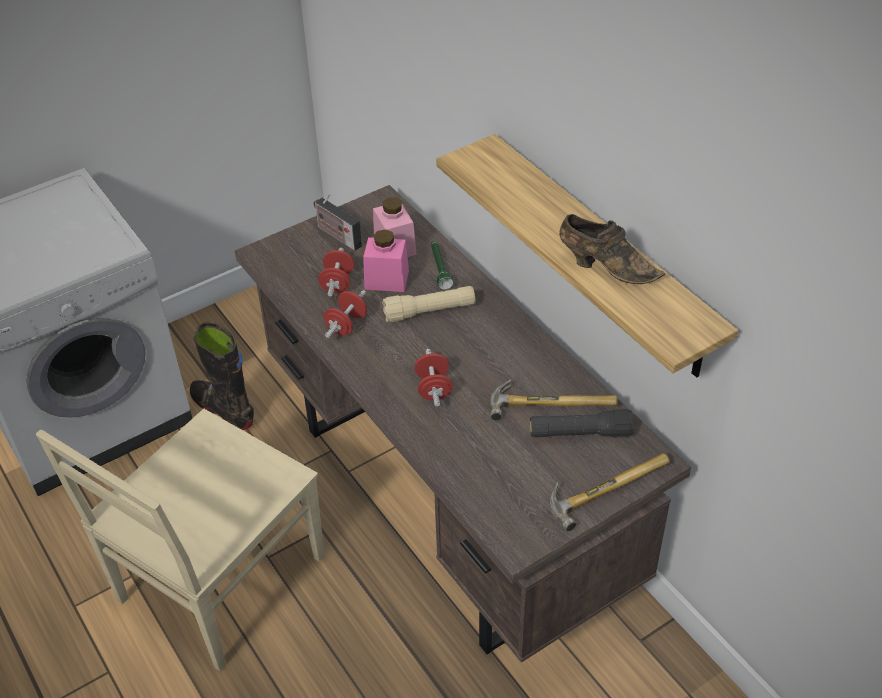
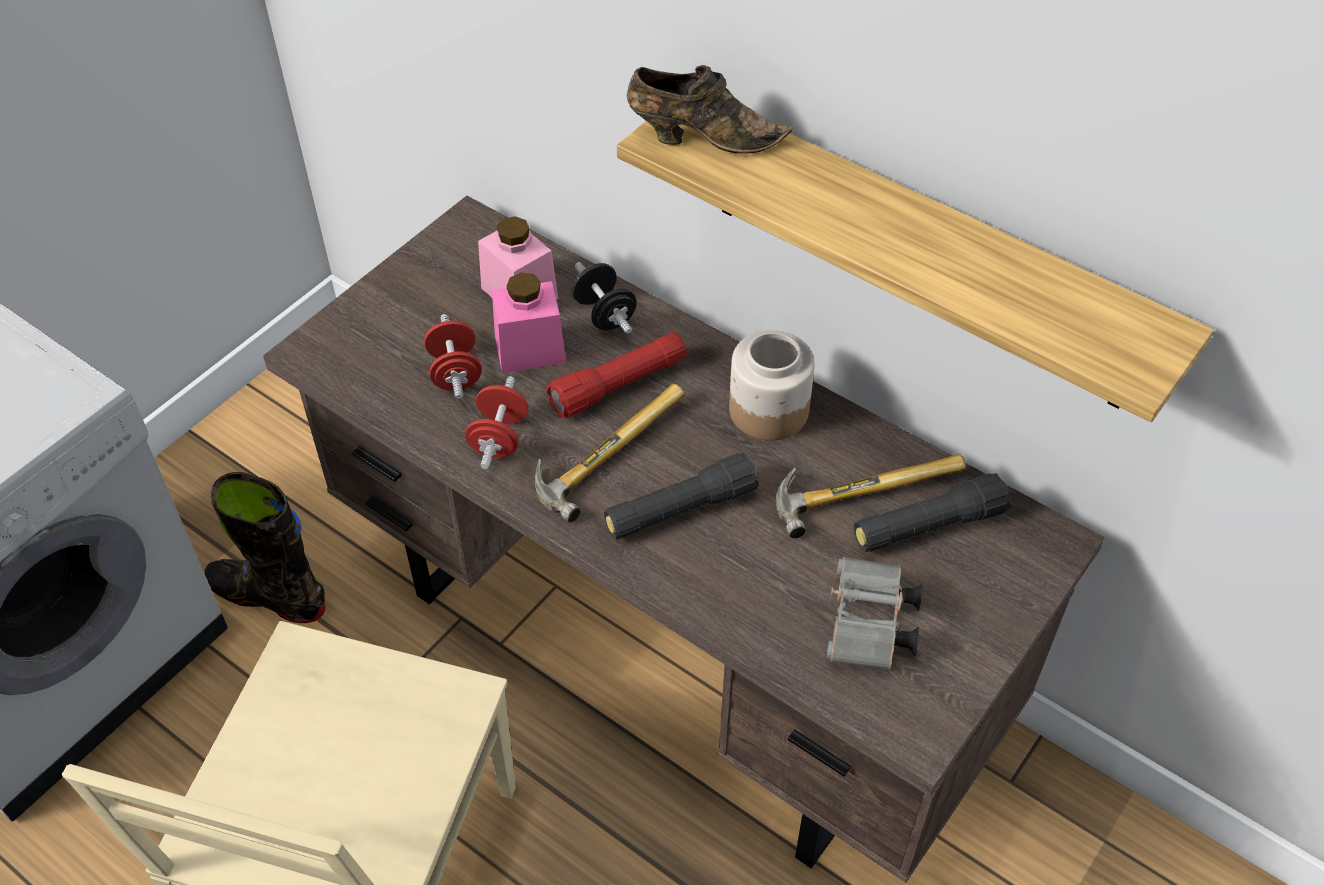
camera: 20 degrees left, 5 degrees up
(337, 236) = (420, 295): radio -> none
(429, 311) = (618, 386): beige flashlight -> red flashlight
(433, 388) = (680, 510): red dumbbell -> black flashlight
(440, 269) = (604, 314): green flashlight -> black dumbbell
(513, 345) = (767, 410): none -> jar
(515, 480) = (869, 628): none -> grey binoculars
(605, 267) = (970, 271): brown shoe -> brown shoe (702, 138)
(605, 486) = (1001, 601): hammer -> hammer (606, 448)

